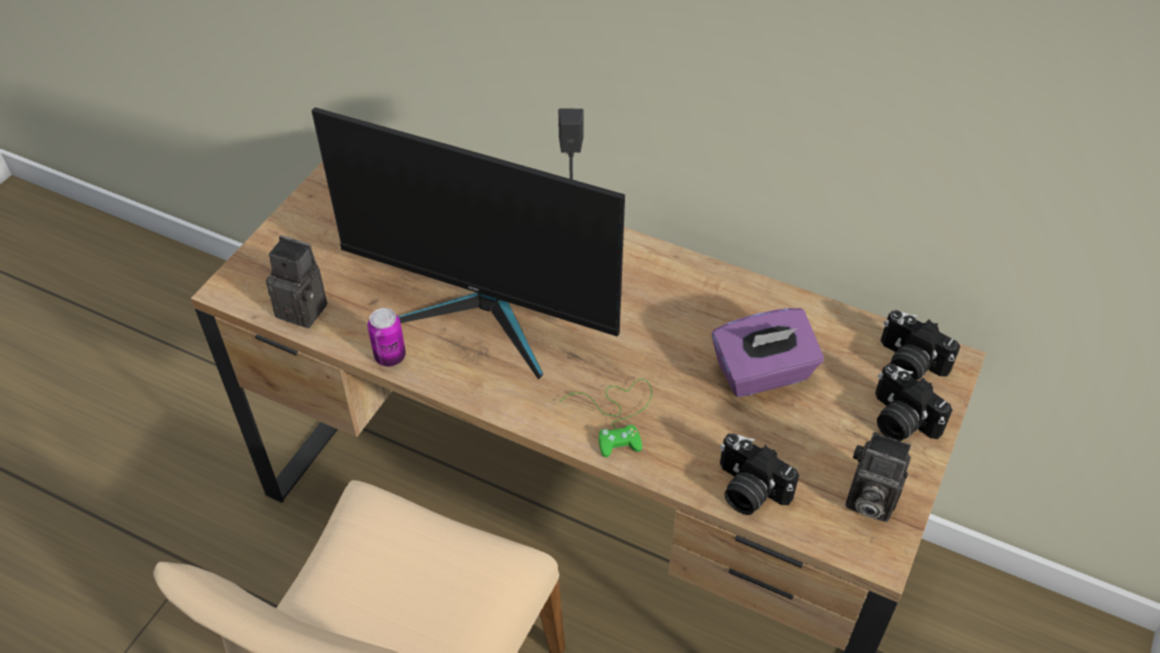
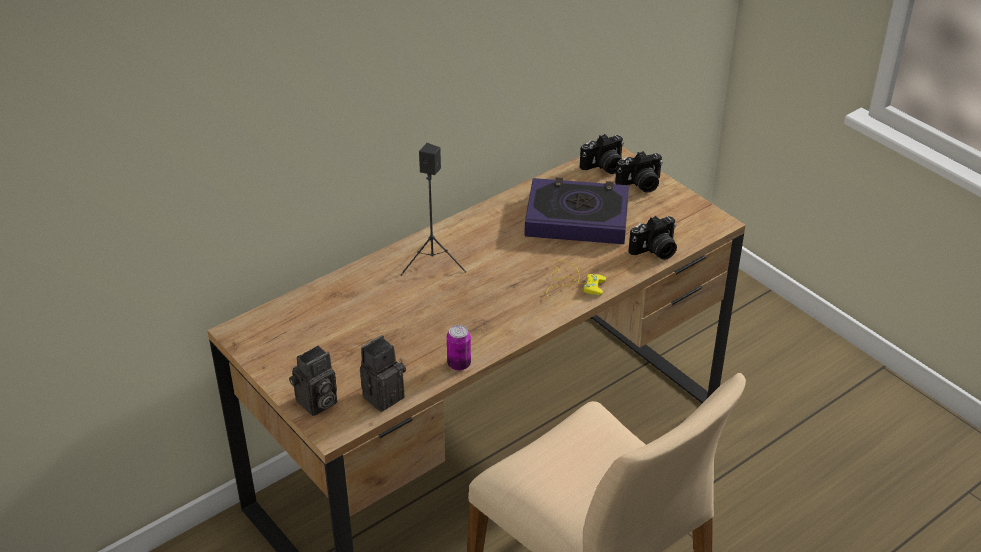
camera: 65 degrees left, 10 degrees down
(483, 313) = (450, 312): monitor -> none
(618, 415) = (572, 281): green game controller -> yellow game controller
(763, 373) = (577, 218): purple tissue box -> book
(867, 500) = (684, 214): camera -> camera (316, 404)

